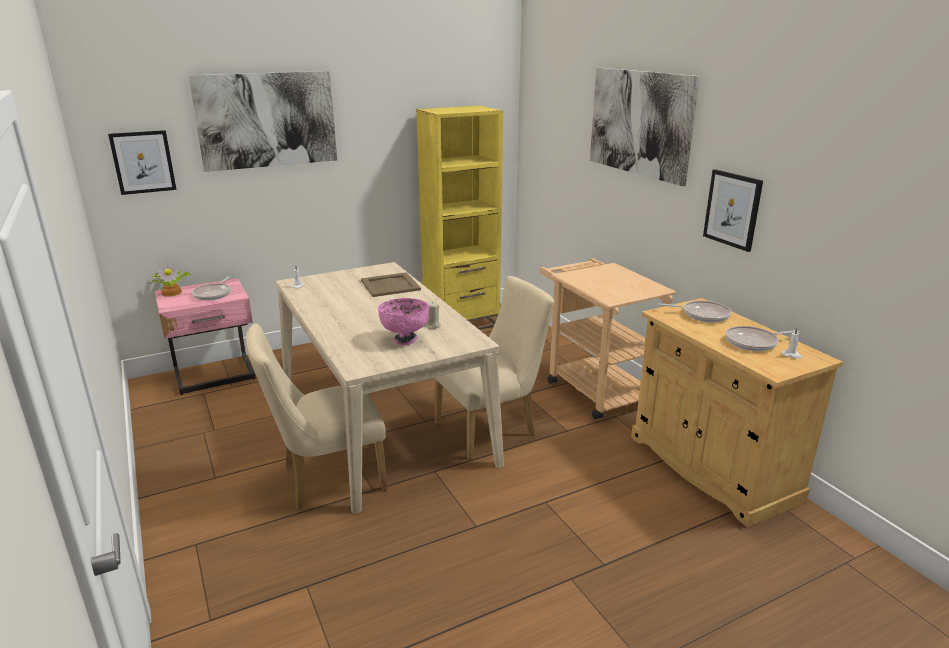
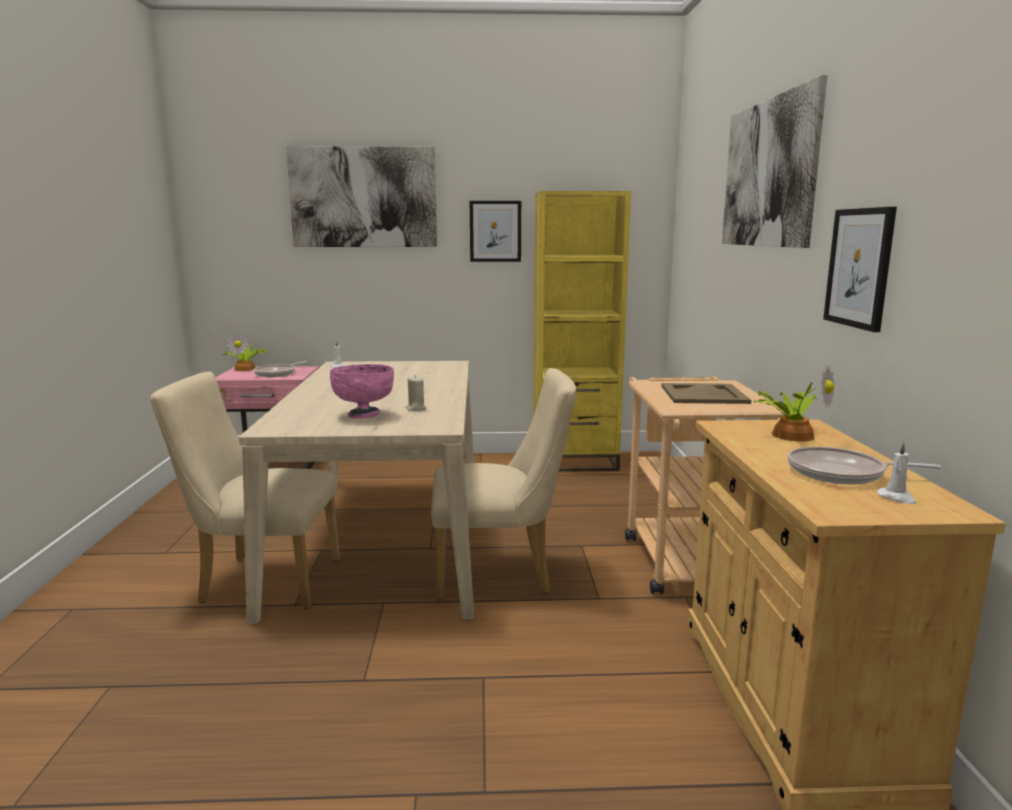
camera: 25 degrees right, 10 degrees down
(143, 162) = (236, 232): picture -> picture (495, 231)
(391, 285) = (431, 375): beige tray -> beige tray (704, 394)
(702, 315) = (791, 434): frying pan -> potted plant

